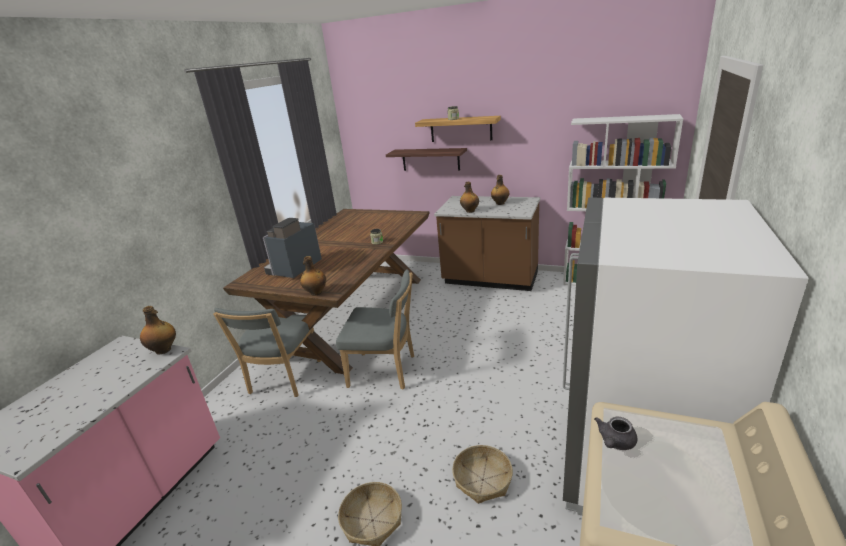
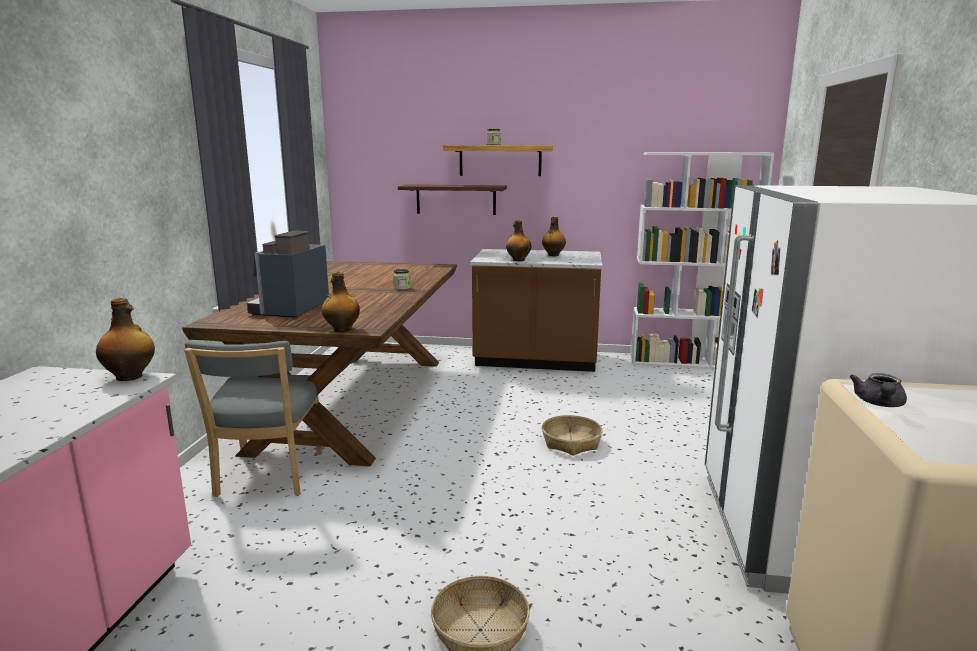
camera: 15 degrees left, 10 degrees down
(385, 371) = (428, 460): grey chair -> none
(482, 479) = (621, 567): basket -> basket (571, 442)

